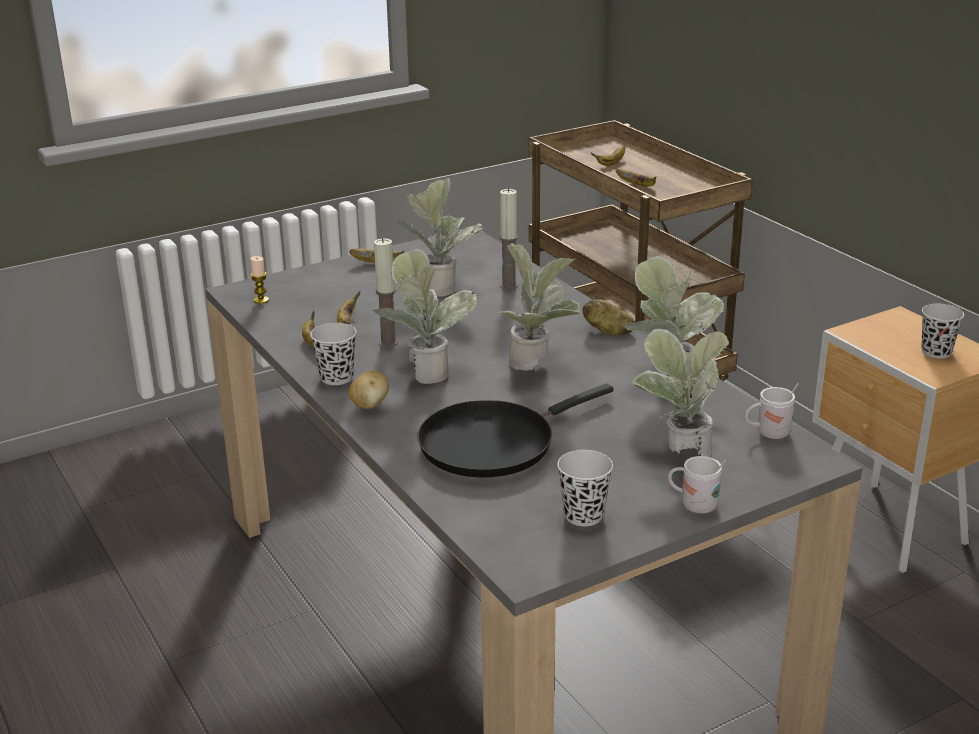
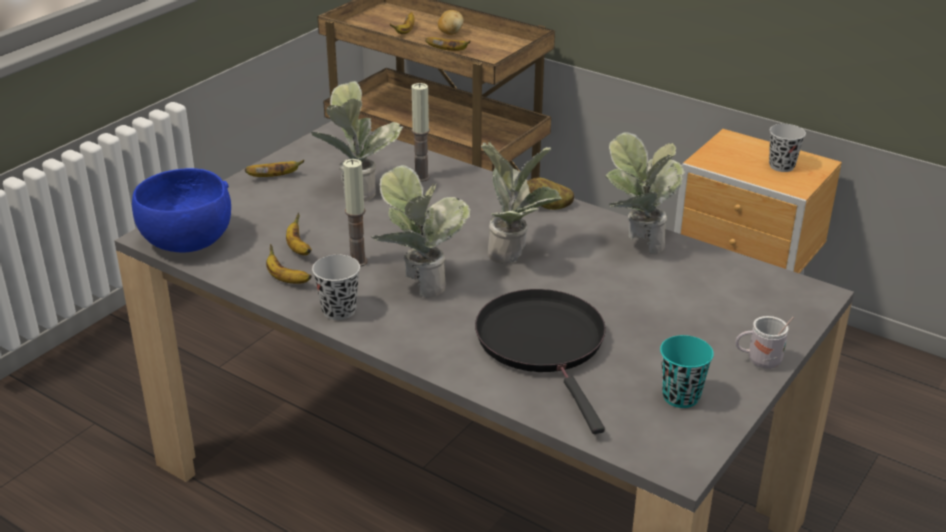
camera: 25 degrees left, 5 degrees up
(261, 300) = (187, 241): candle -> blue bowl
(370, 405) = (397, 333): potato -> potato (450, 33)
(493, 443) = (544, 344): black frying pan -> black frying pan turned 135 degrees clockwise
(583, 515) = (680, 396): black cup -> turquoise cup
(678, 456) = (708, 317): potted plant -> none
(768, 433) = (760, 277): white mug -> none

